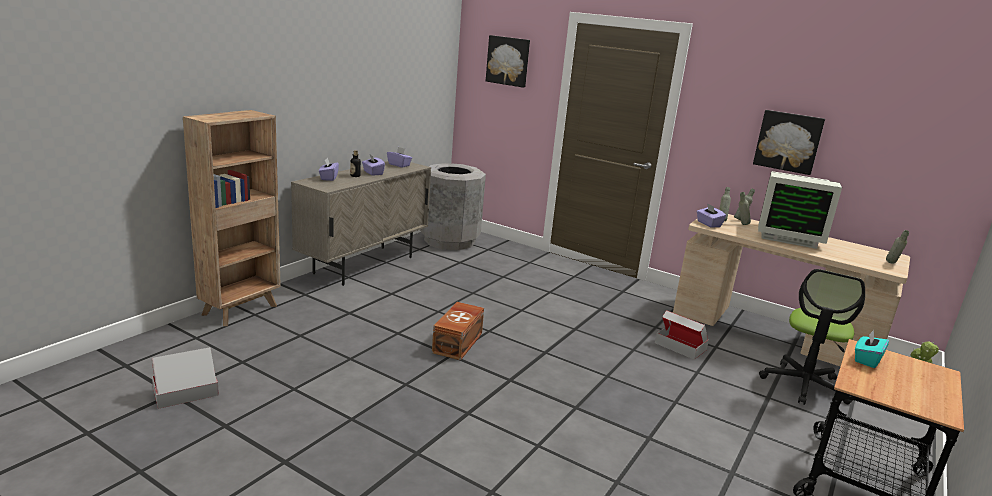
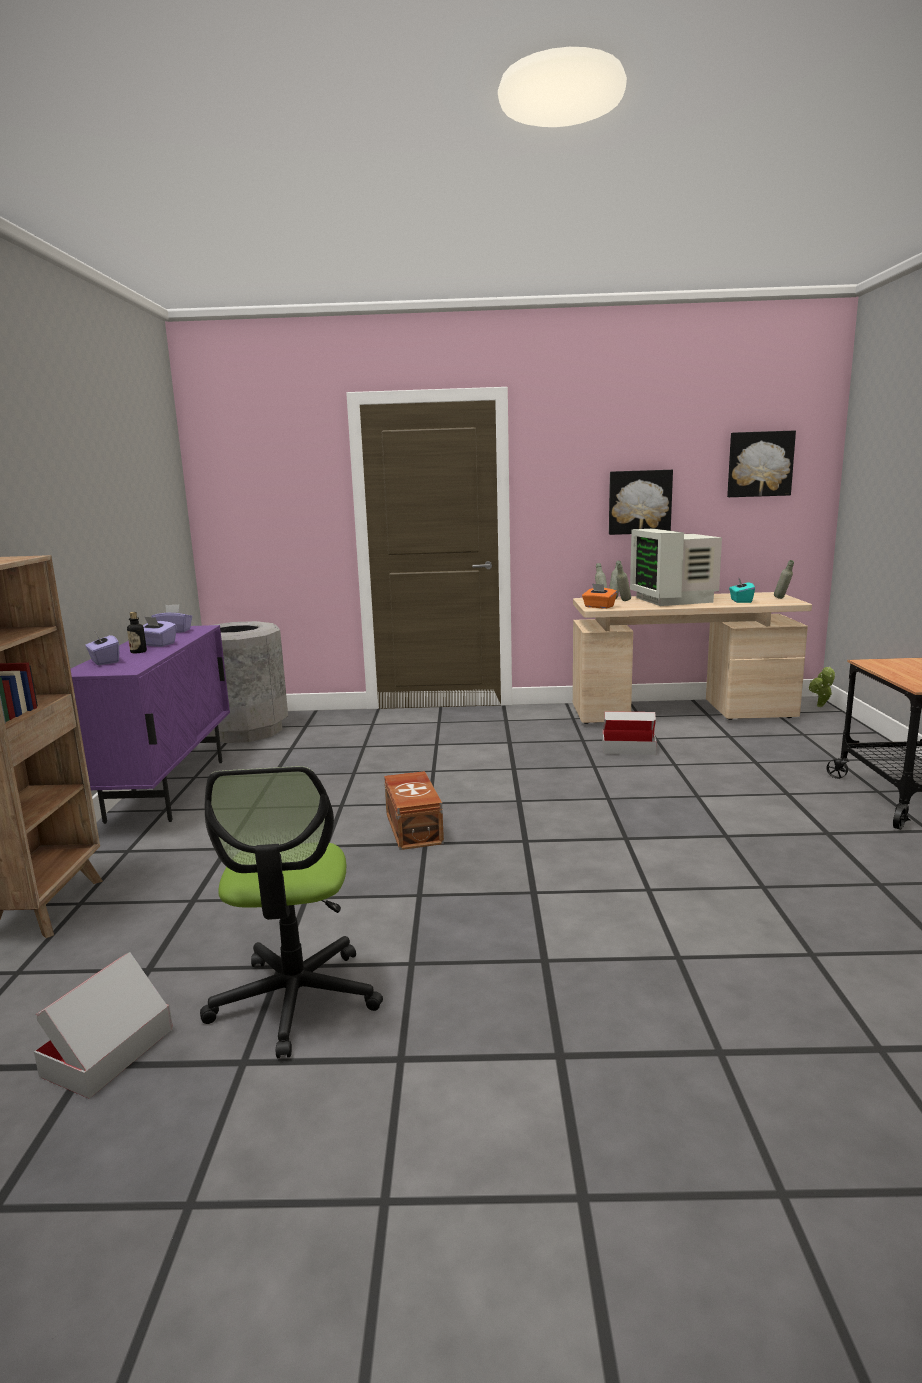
camera: 30 degrees left, 5 degrees down
(364, 265) = (168, 790): beige cabinet -> purple cabinet
(508, 61) = (267, 469): picture -> picture (759, 464)
(708, 224) = (599, 607): purple tissue box -> orange tissue box
(787, 236) = (674, 600): monitor -> monitor turned 90 degrees clockwise
(804, 385) = (764, 742): office chair -> office chair (295, 999)
(867, 359) = (889, 668): turquoise tissue box -> turquoise tissue box (740, 601)

